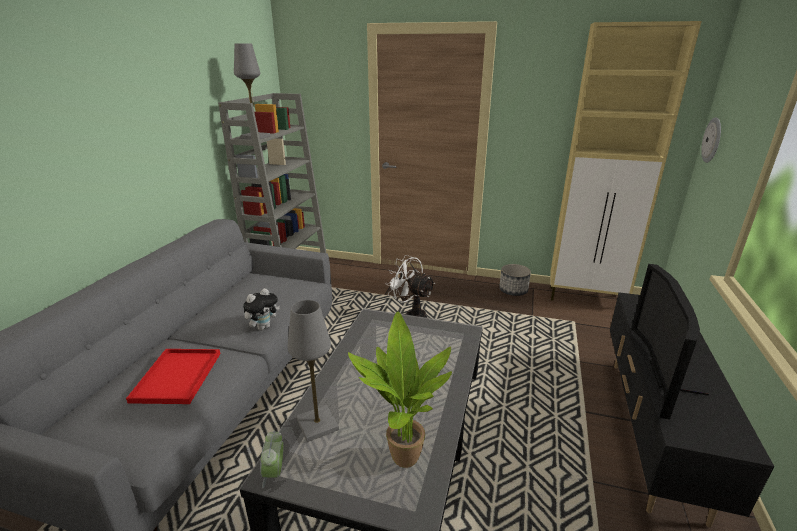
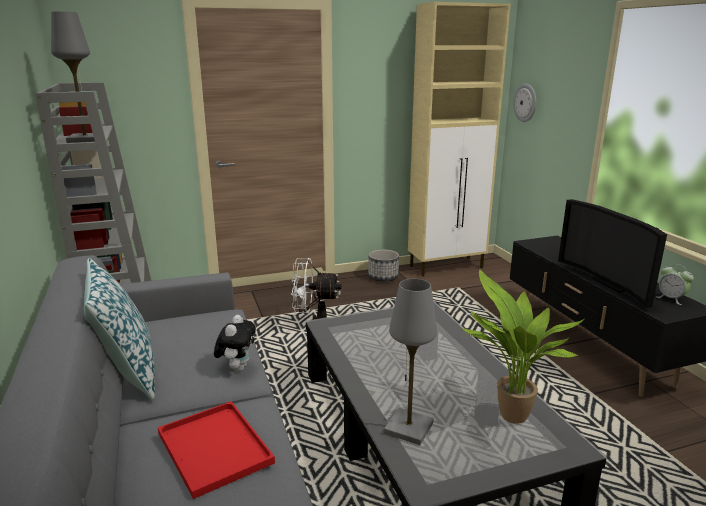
camera: 35 degrees left, 5 degrees down
(208, 306) = (127, 373): none -> pillow
(274, 473) = (428, 482): alarm clock -> alarm clock (671, 299)

